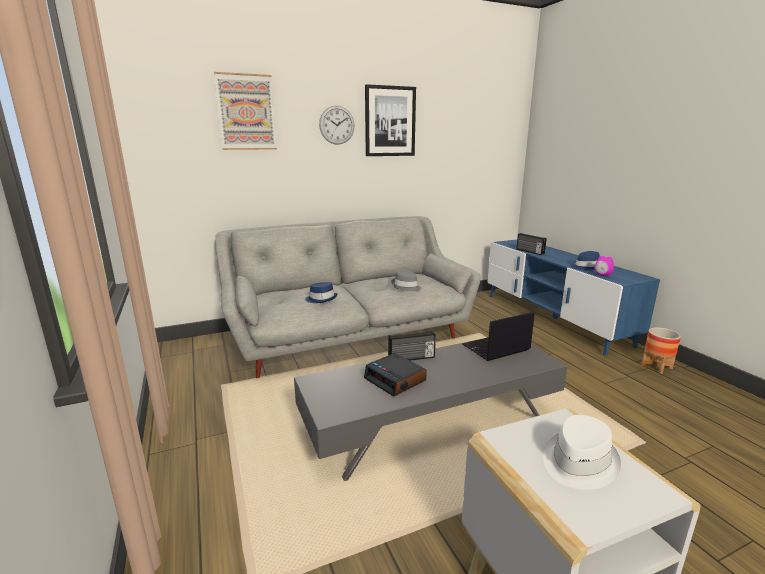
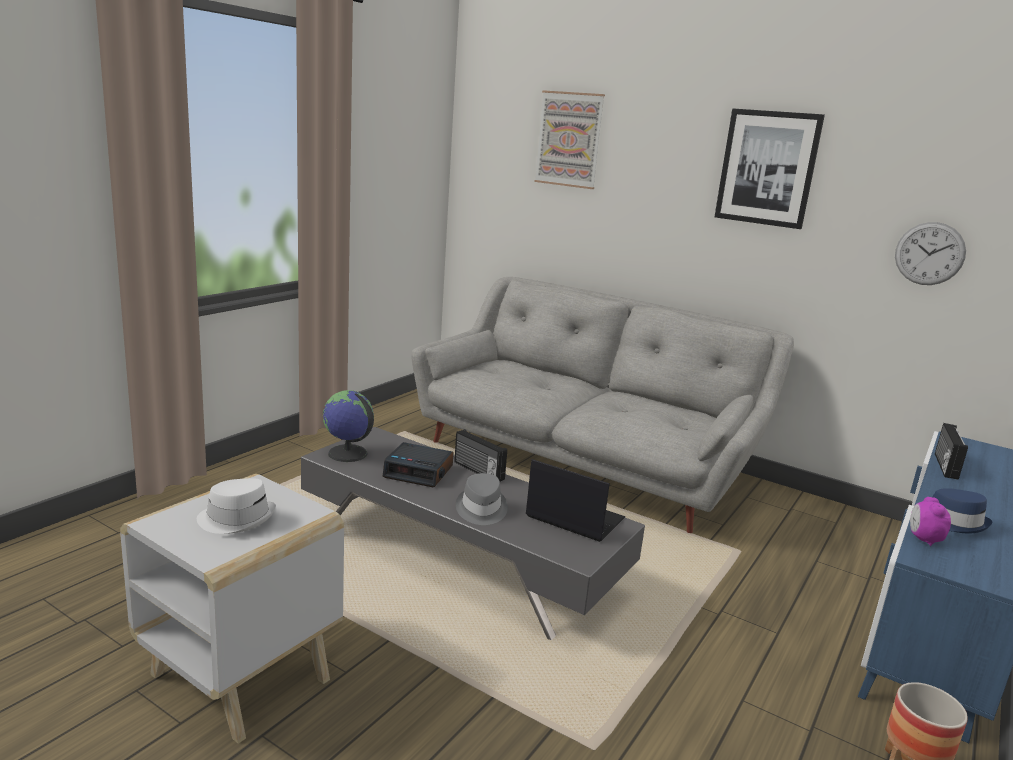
camera: 55 degrees right, 0 degrees up
(321, 299) = (524, 384): blue hat -> none
(336, 403) = (347, 454): none -> globe
(337, 125) = (679, 165): wall clock -> wall clock (929, 253)
(396, 380) = (419, 472): alarm clock -> alarm clock turned 90 degrees counterclockwise
(406, 287) = (637, 416): grey hat -> grey hat (481, 509)

